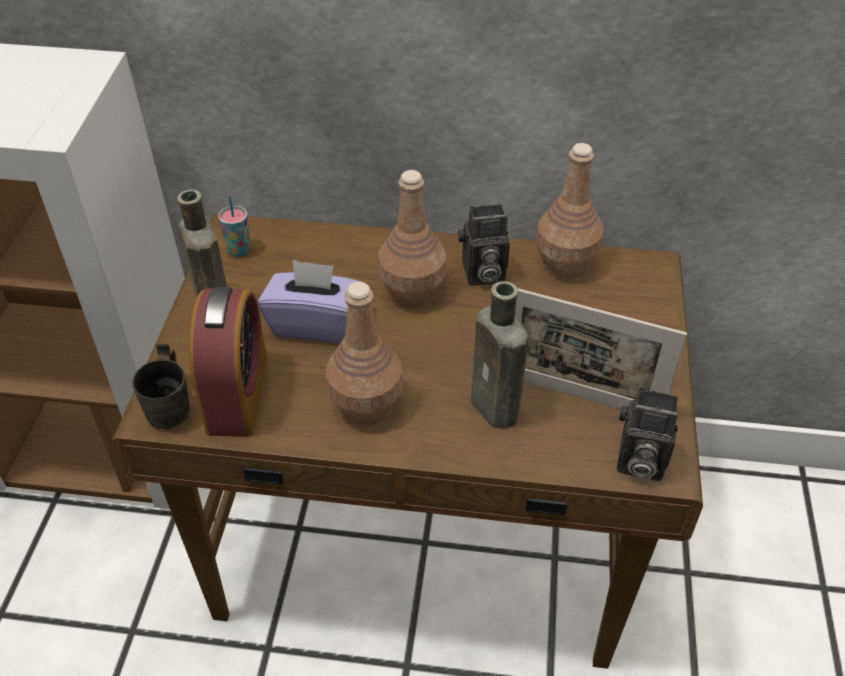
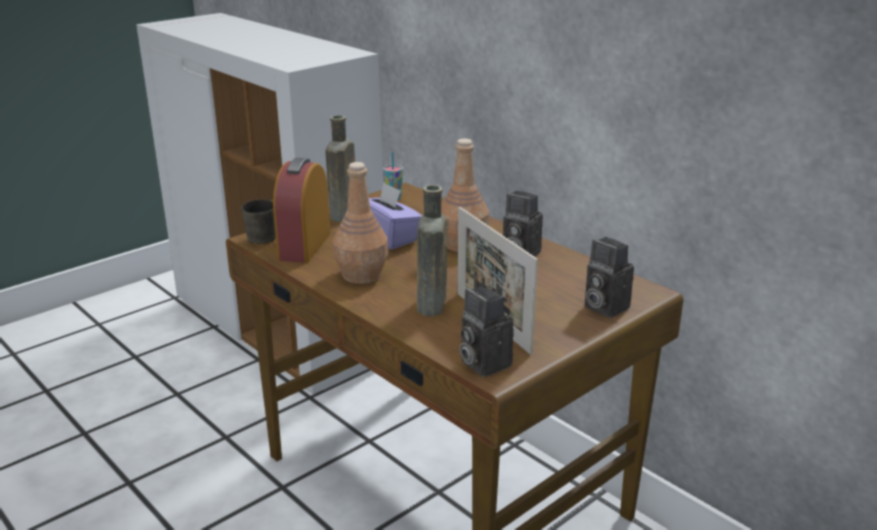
camera: 40 degrees right, 20 degrees down
(237, 394) = (304, 246): alarm clock -> alarm clock turned 150 degrees clockwise
(566, 263) = (584, 269): brown bottle -> none
(642, 311) = (603, 307): none -> camera

